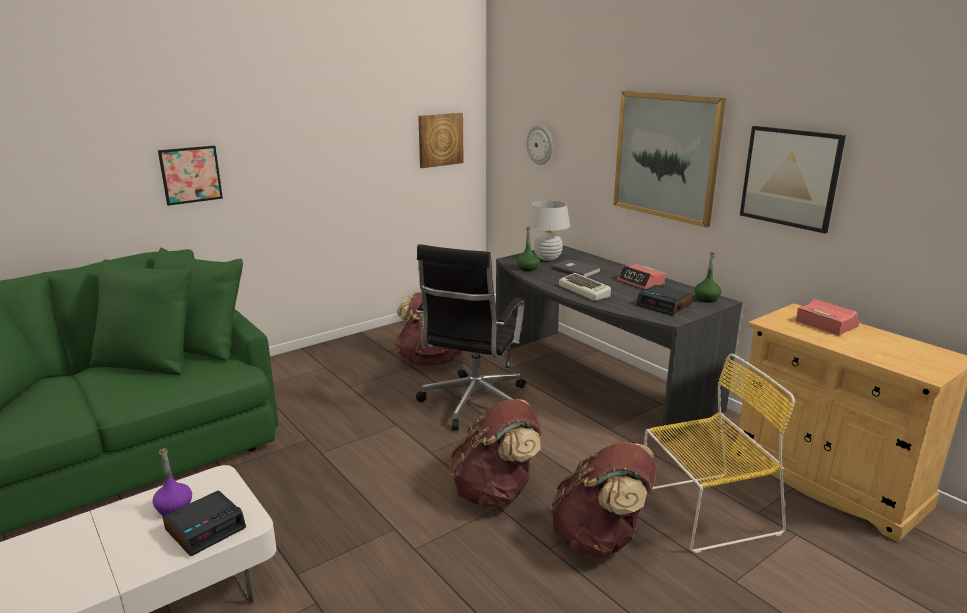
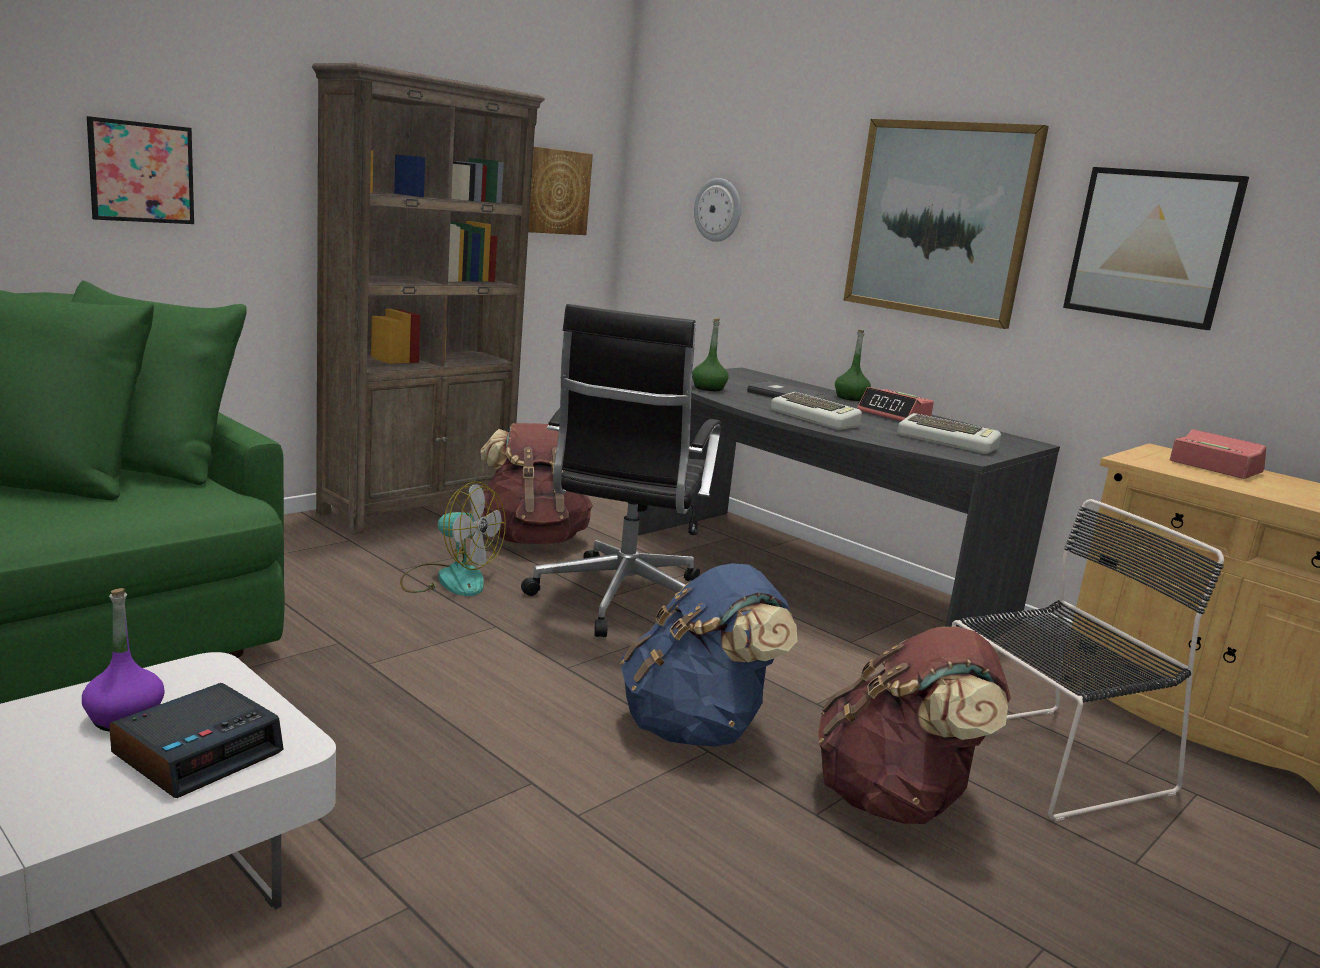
camera: 10 degrees left, 5 degrees down
(369, 341) = (419, 508): none -> brown bookcase
(376, 392) = (449, 579): none -> fan
(496, 492) = (697, 728): brown backpack -> blue backpack
(547, 258) = (733, 380): white table lamp -> none
(664, 305) = (948, 442): alarm clock -> keyboard
(705, 512) = (1046, 761): yellow chair -> black chair
(706, 299) = (1005, 439): green bottle -> green bottle (850, 398)

